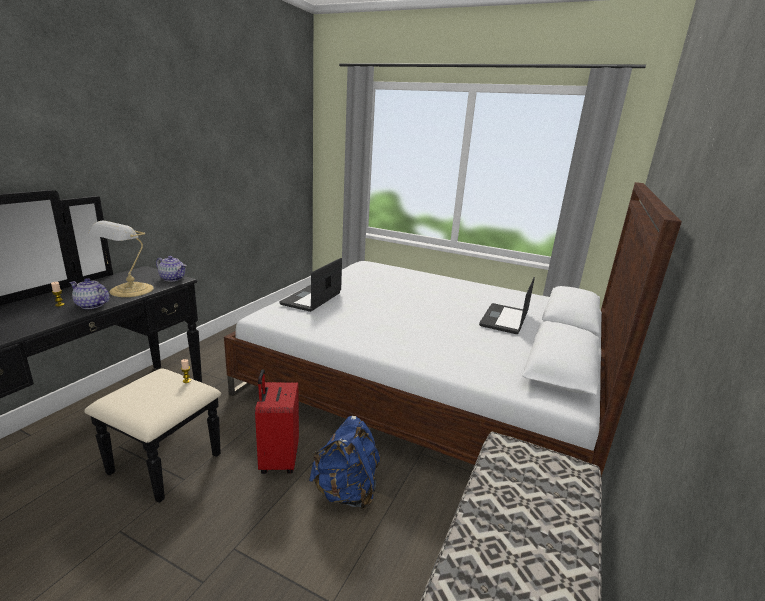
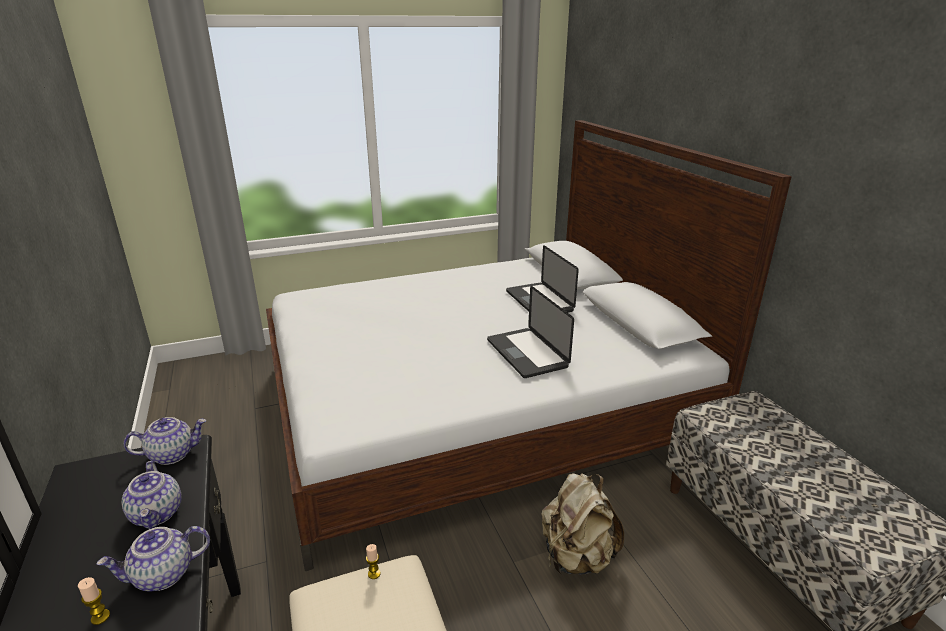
camera: 45 degrees left, 5 degrees up
(130, 291) = (157, 514): table lamp -> teapot
(278, 460) = (481, 586): red suitcase -> none
(311, 299) = (339, 377): laptop -> laptop (526, 353)
(346, 491) = (576, 557): blue backpack -> beige backpack

